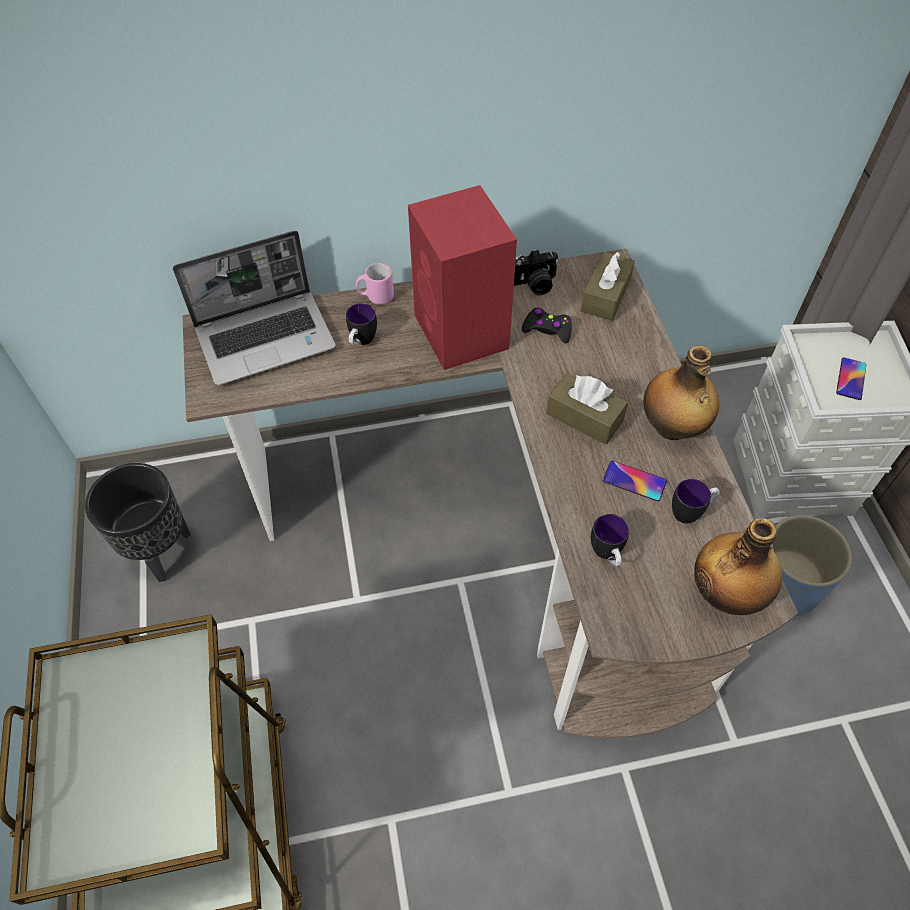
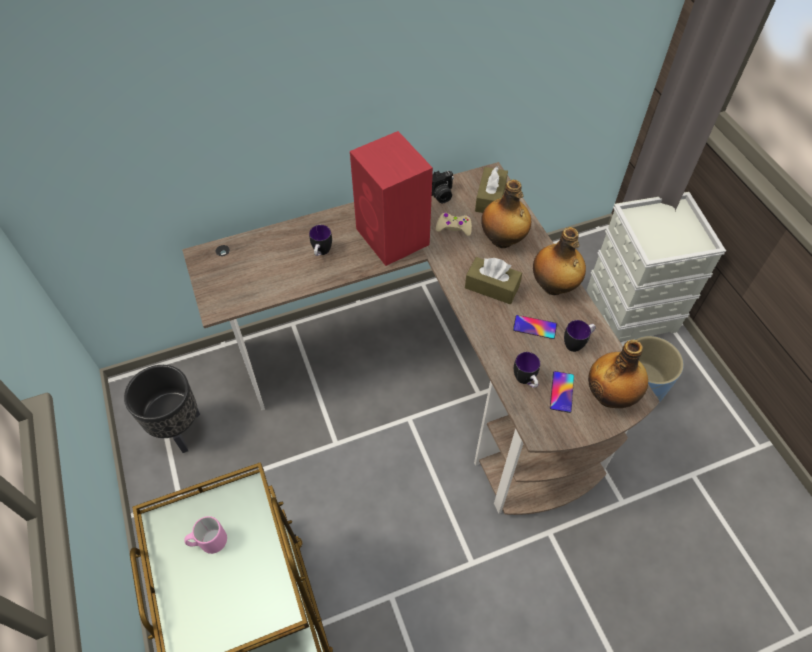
camera: 10 degrees left, 0 degrees up
(266, 338) = (250, 258): laptop -> none
(375, 297) = (324, 218): pink mug -> pink mug (208, 542)
(547, 329) = (454, 227): black game controller -> beige game controller
(612, 355) = (502, 240): none -> bottle
(851, 379) = (666, 236): phone -> phone (561, 392)

